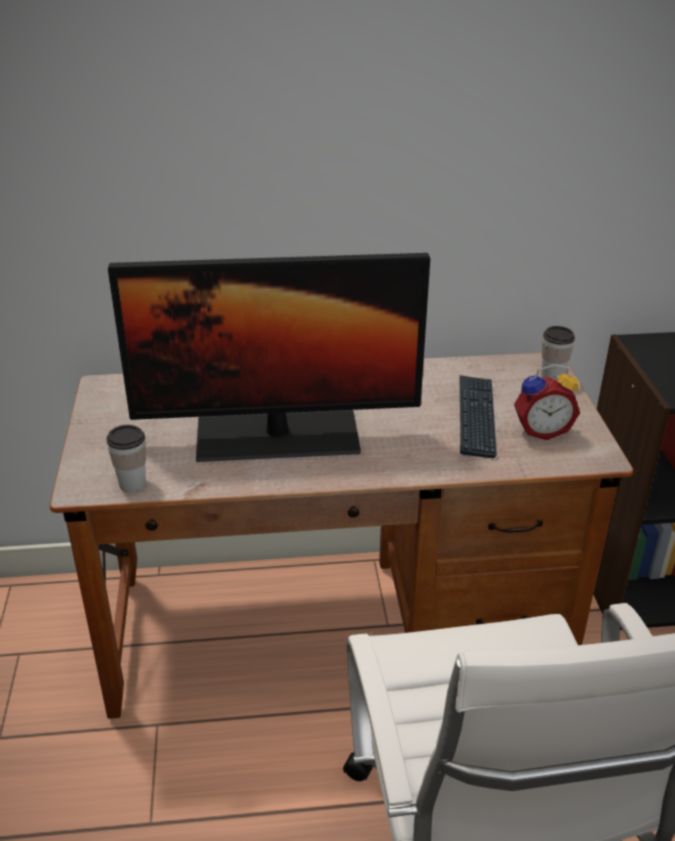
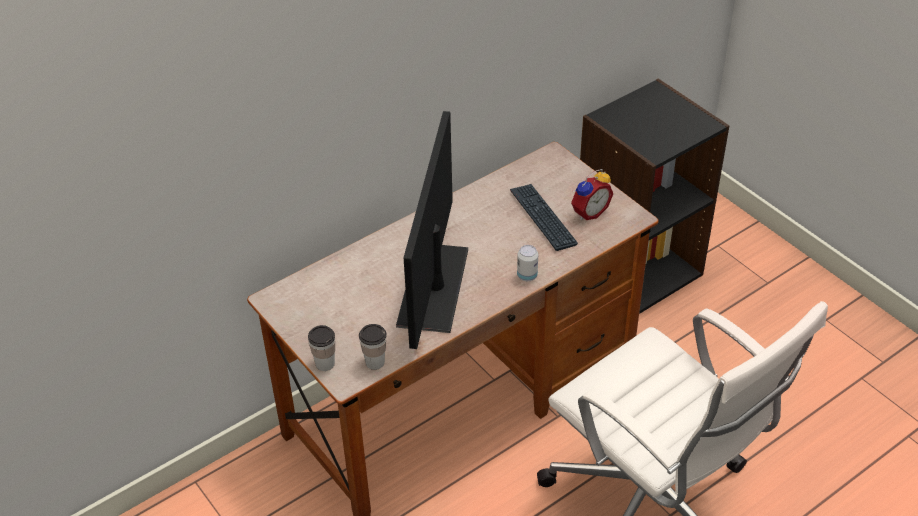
camera: 30 degrees left, 10 degrees up
(277, 436) = (433, 287): monitor -> monitor turned 135 degrees clockwise
(399, 467) = (527, 276): none -> can
(552, 377) = (565, 166): cup -> cup (325, 364)

